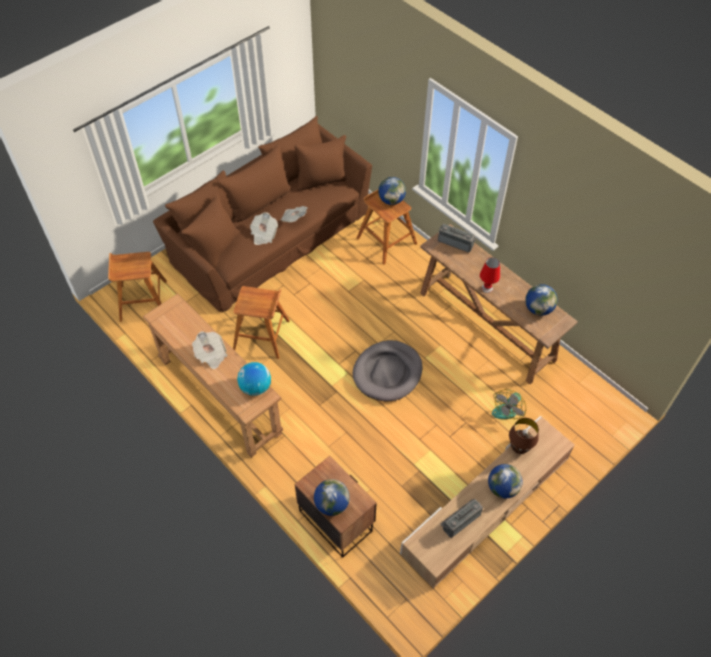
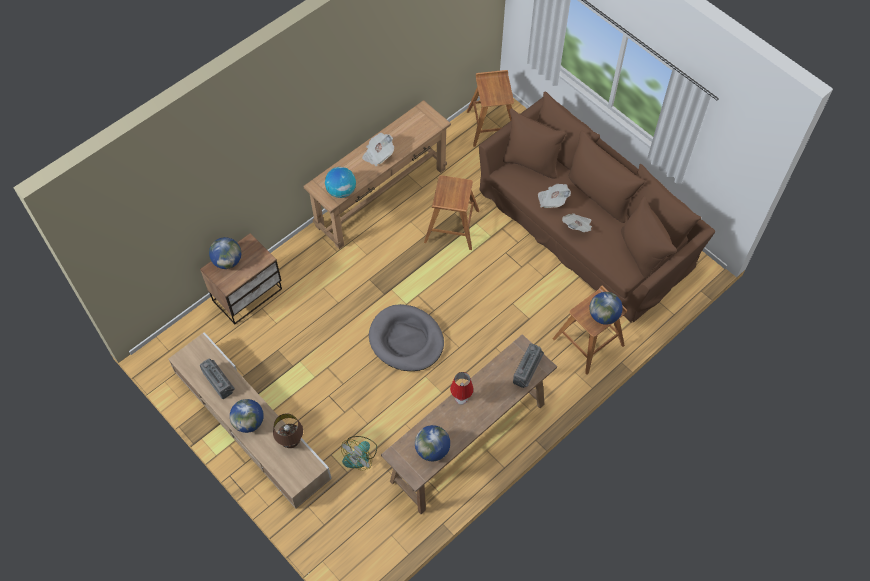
camera: 90 degrees right, 5 degrees up
(507, 408) = (360, 455): fan -> fan turned 90 degrees counterclockwise

